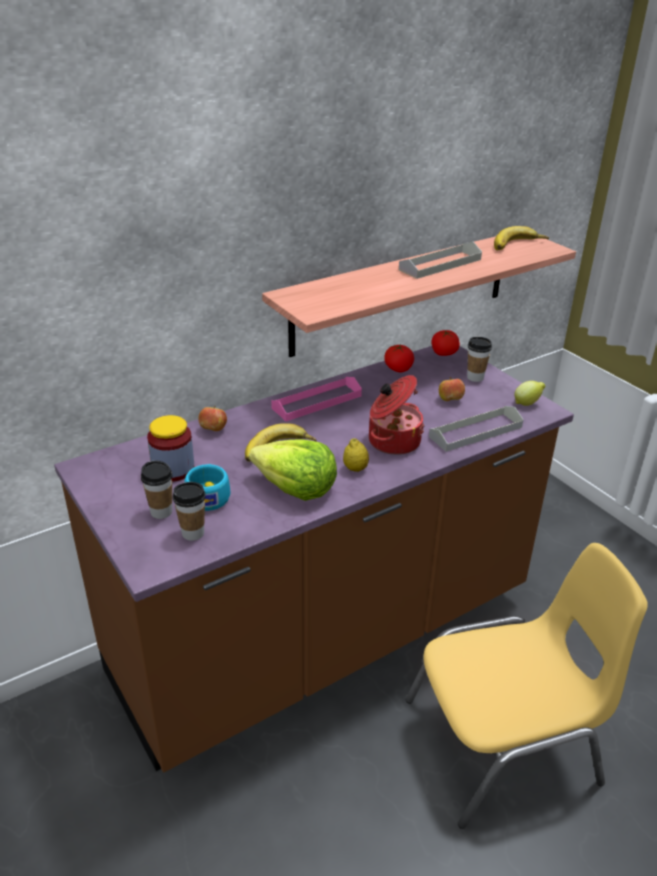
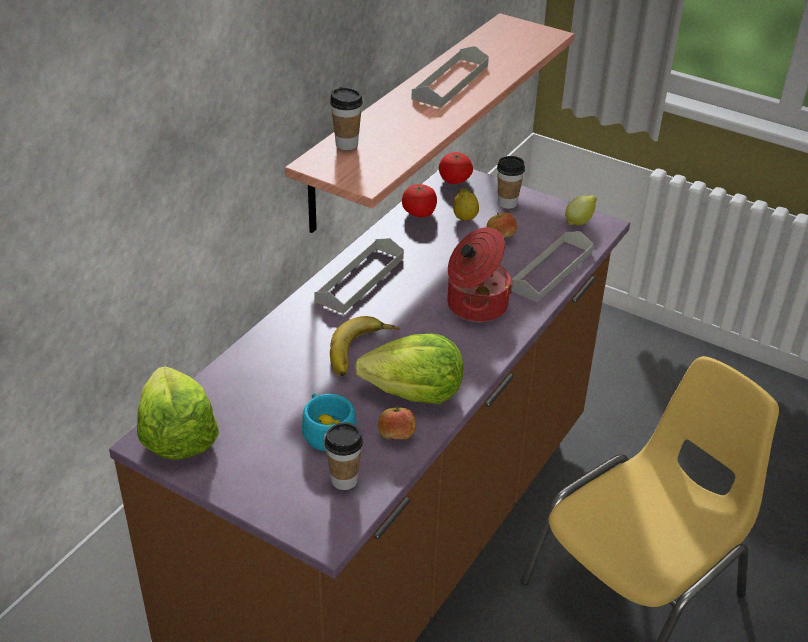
camera: 25 degrees left, 5 degrees up
(103, 468) = (176, 436): none -> lettuce
(161, 512) = (289, 467): cup -> cup (346, 144)
(173, 469) = (261, 411): jar -> none
(213, 429) = (268, 348): apple -> apple (396, 436)
(317, 402) = (360, 279): pink tray -> grey tray
(355, 469) = (460, 350): lemon -> lemon (465, 218)
(518, 245) = (512, 38): banana -> none

